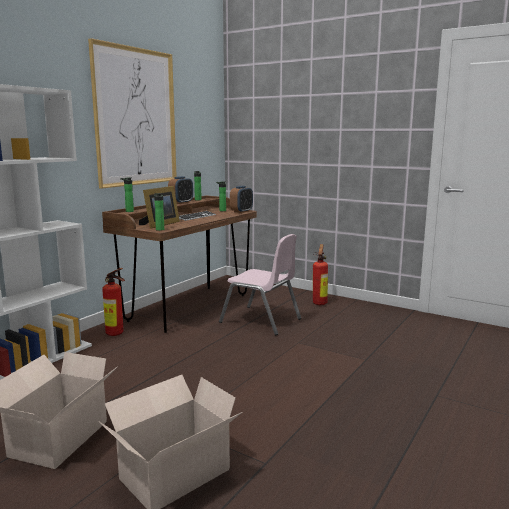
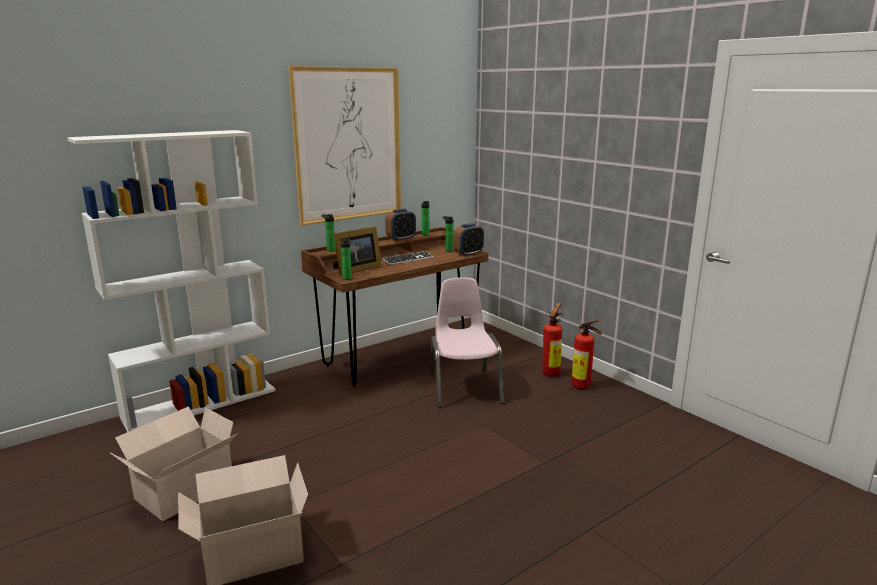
camera: 20 degrees right, 5 degrees up
(116, 334) = (306, 380): fire extinguisher -> fire extinguisher (583, 387)
(261, 321) = (464, 387): pink chair -> pink chair turned 150 degrees counterclockwise

